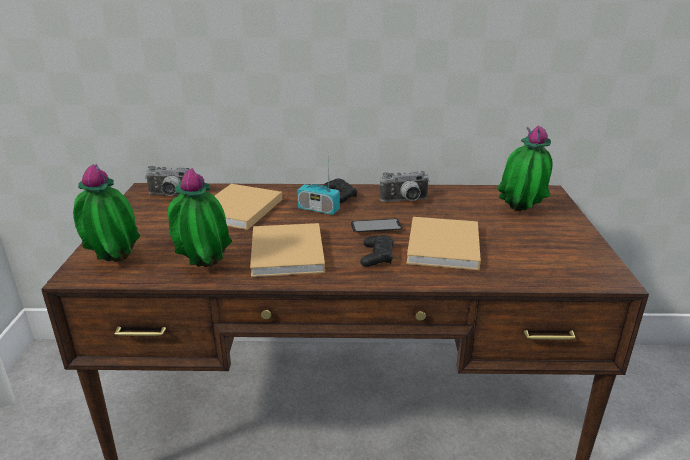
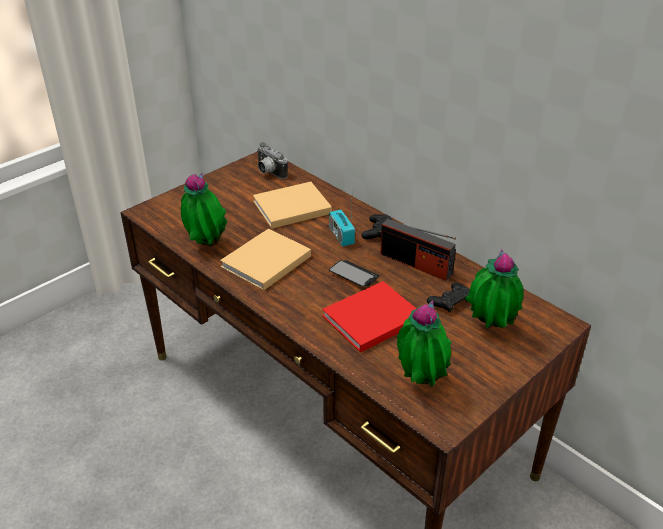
camera: 45 degrees right, 10 degrees up
(114, 263) = (170, 213): potted plant -> potted plant (419, 381)
(377, 256) = (314, 298): black game controller -> black game controller (449, 301)
(405, 201) = (416, 264): camera -> radio
(443, 247) = (369, 319): beige book -> red book

